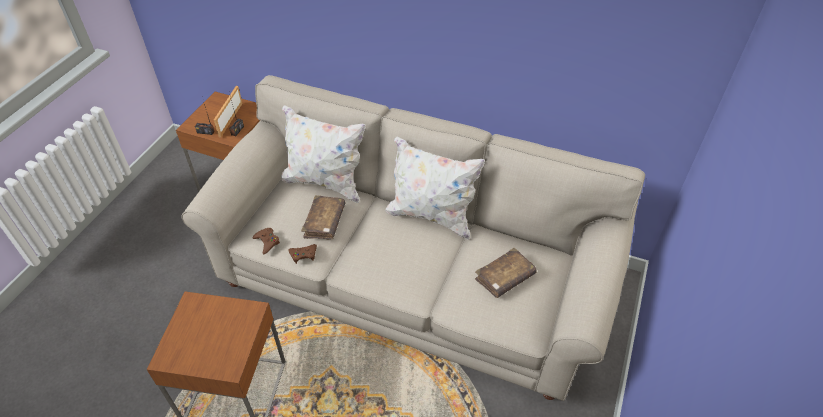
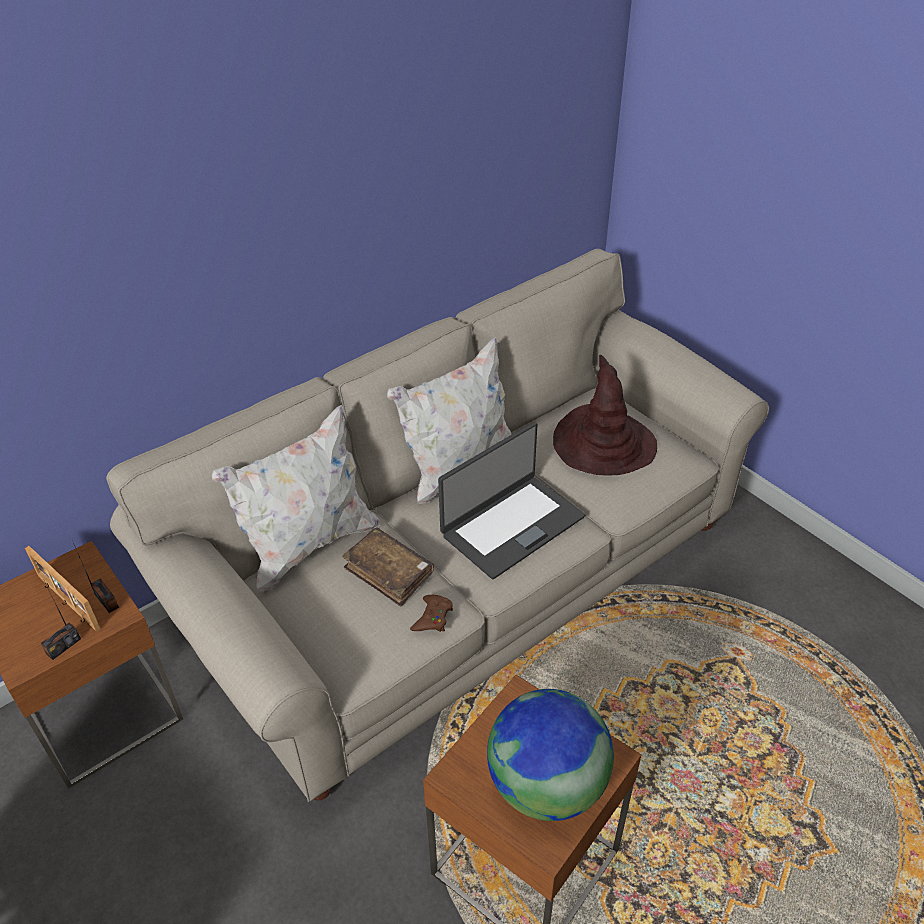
camera: 60 degrees left, 5 degrees down
(200, 345) = (546, 785): none -> globe
(267, 242) = (375, 652): brown game controller -> none
(399, 261) = (511, 525): none -> laptop
(504, 278) = (603, 444): brown book -> brown hat

